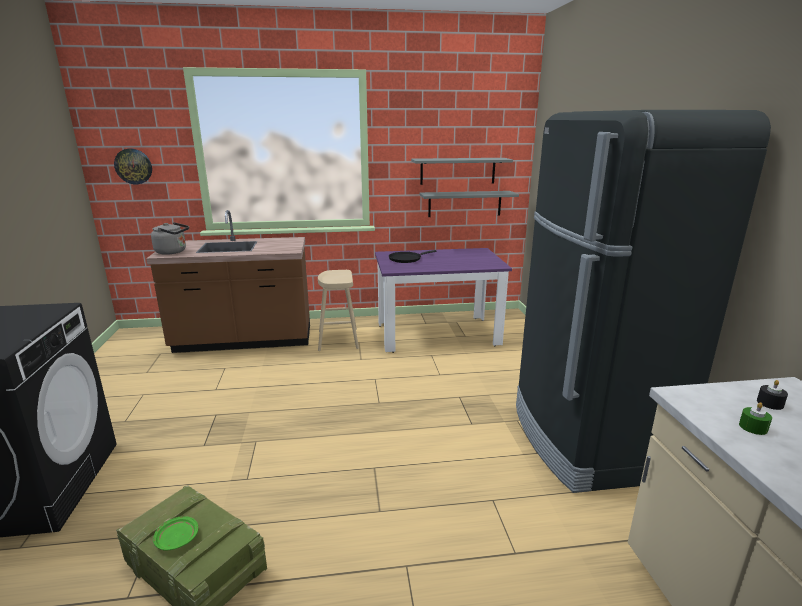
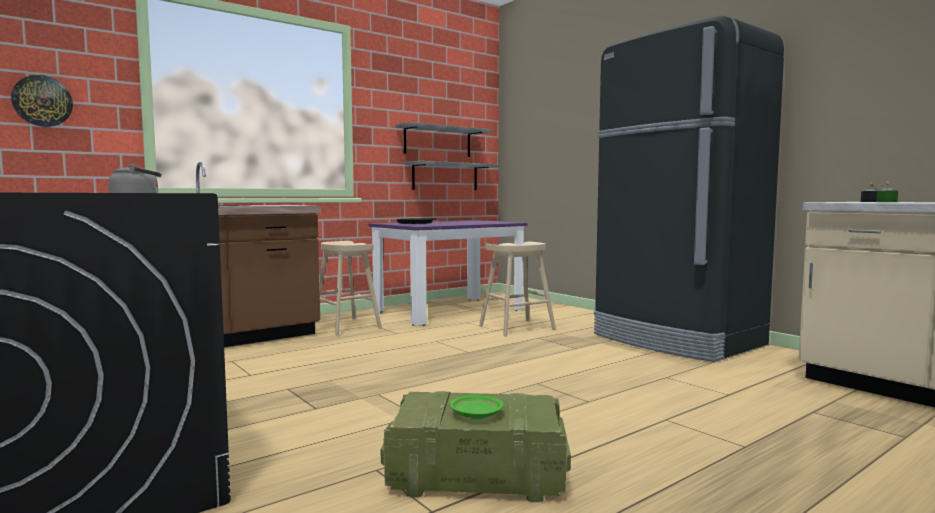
camera: 30 degrees left, 15 degrees down
(461, 375) = (517, 328): none -> beige stool

